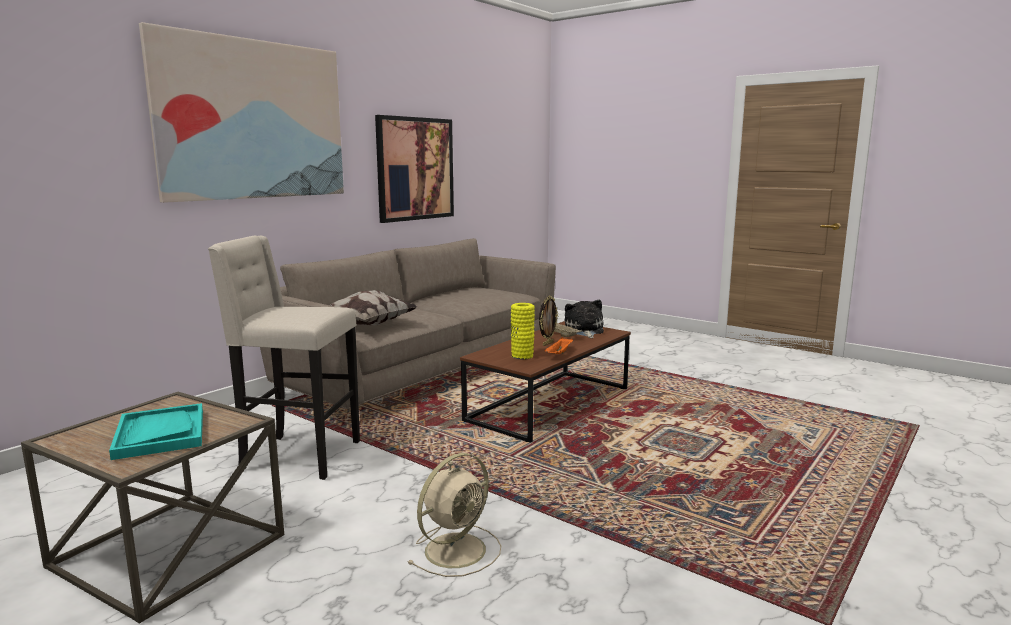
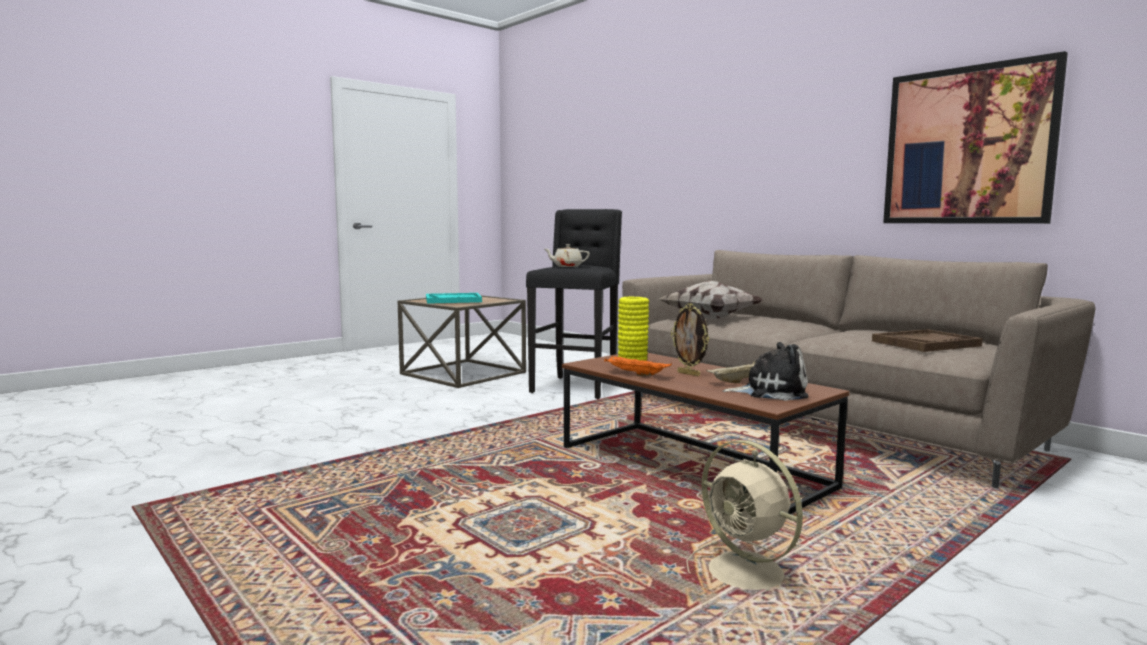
camera: 100 degrees right, 5 degrees down
(253, 120) = (743, 114): picture -> none
(298, 456) = (576, 387): beige stool -> black stool
(307, 313) = (567, 266): none -> beige teapot
(457, 549) = (394, 418): beige fan -> beige fan (749, 574)
(485, 294) = (925, 343): none -> brown tray

